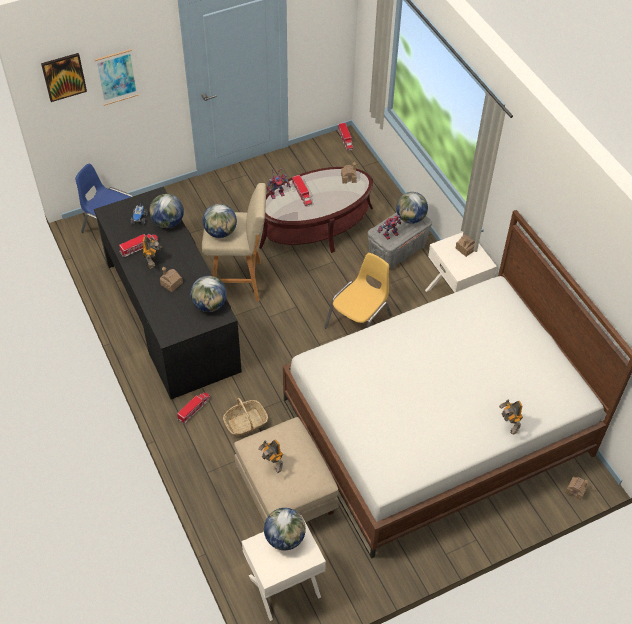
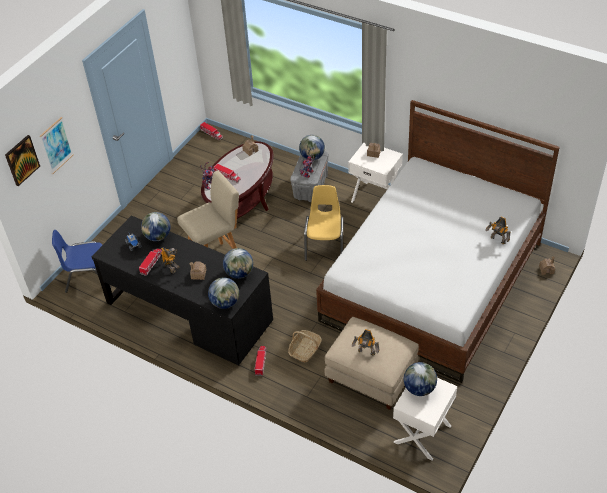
camera: 30 degrees left, 5 degrees down
(220, 232) = (202, 224): globe -> globe (225, 303)

